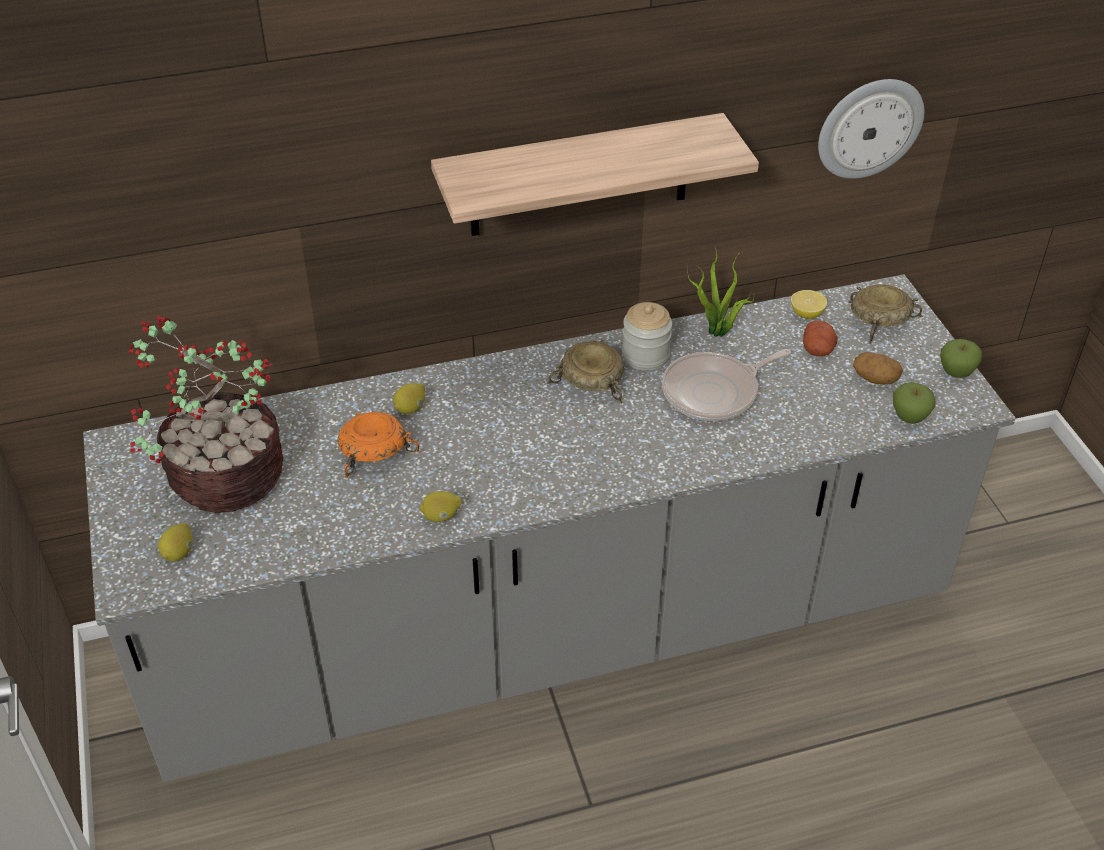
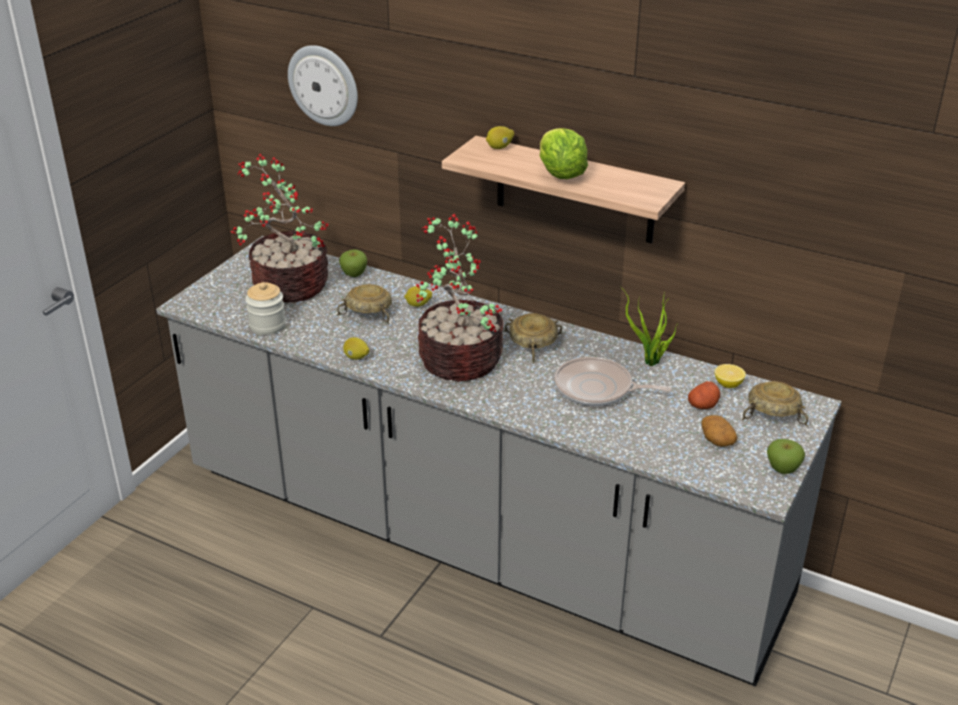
camera: 45 degrees right, 10 degrees down
(179, 552) = (224, 303): lemon -> lemon (499, 147)
(375, 454) = (369, 314): orange bowl -> beige bowl
(545, 445) = (458, 359): none -> potted plant
(602, 165) = (560, 174): none -> lettuce
(645, 356) = (586, 350): jar -> jar (267, 325)
(869, 127) = (812, 246): wall clock -> wall clock (324, 85)
(909, 417) = (704, 472): apple -> apple (354, 274)

